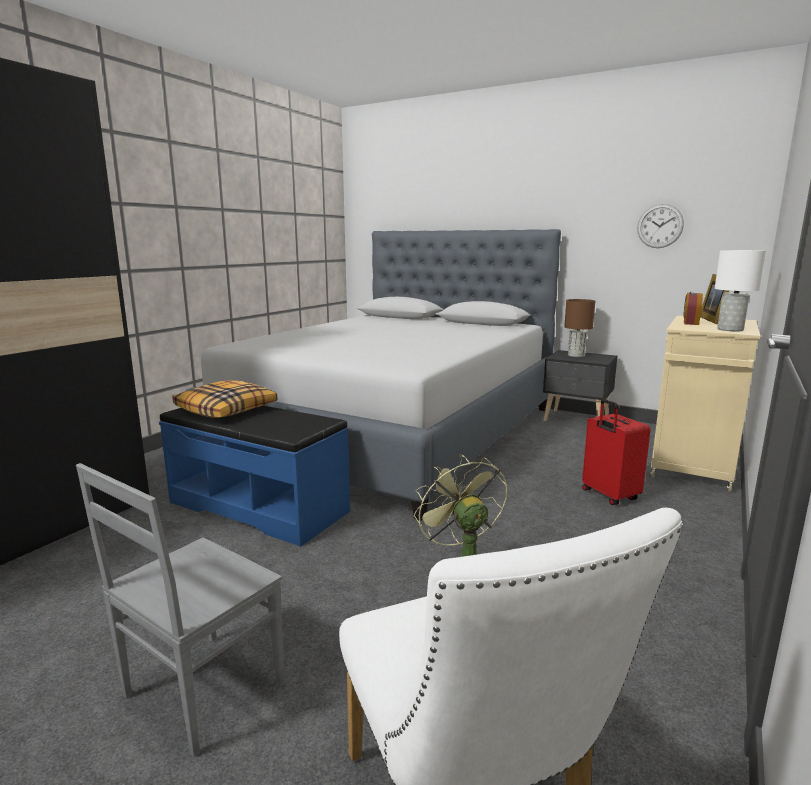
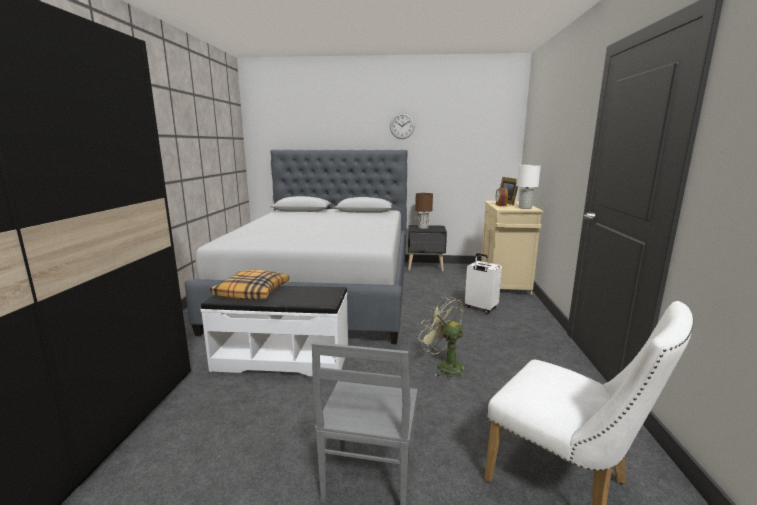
camera: 25 degrees left, 0 degrees up
(259, 506) = (282, 358): blue bench -> white bench
(609, 496) = (480, 308): red suitcase -> white suitcase
(660, 226) = (463, 148): wall clock -> wall clock (402, 126)

